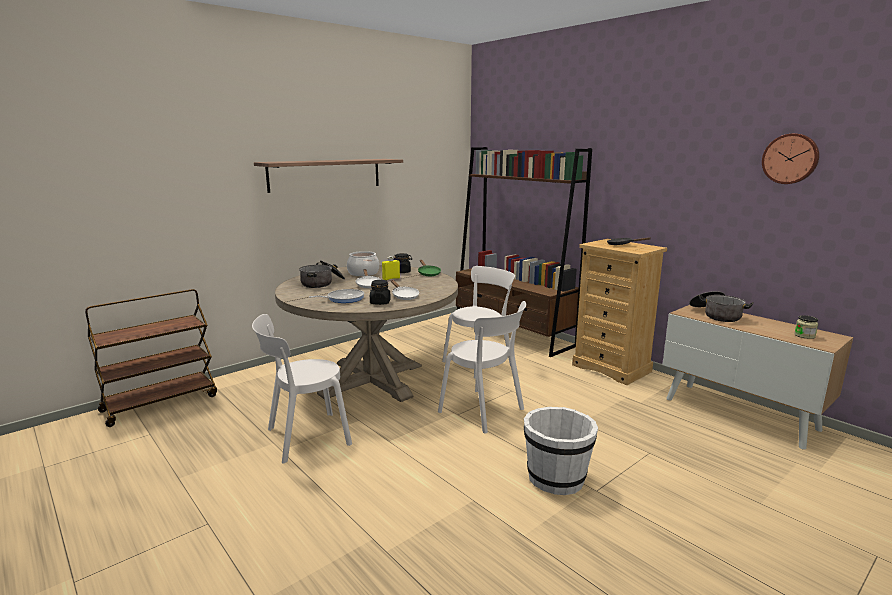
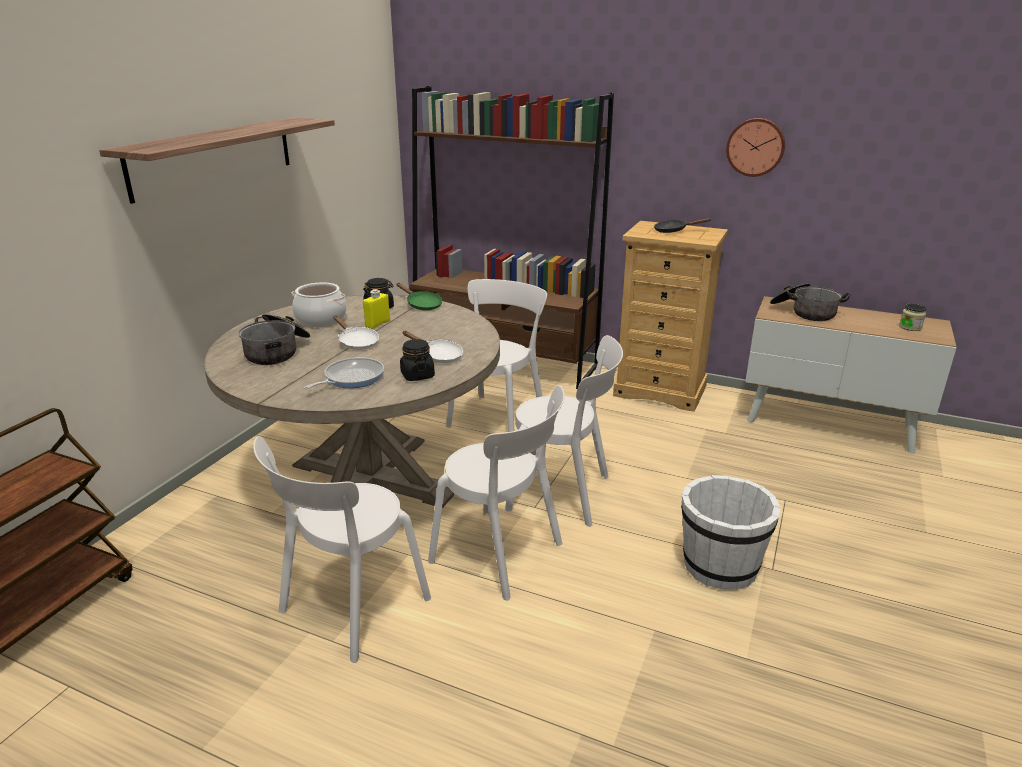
camera: 25 degrees left, 10 degrees up
(413, 434) = (501, 555): none -> white chair
(790, 159) = (887, 112): wall clock -> wall clock (755, 147)

